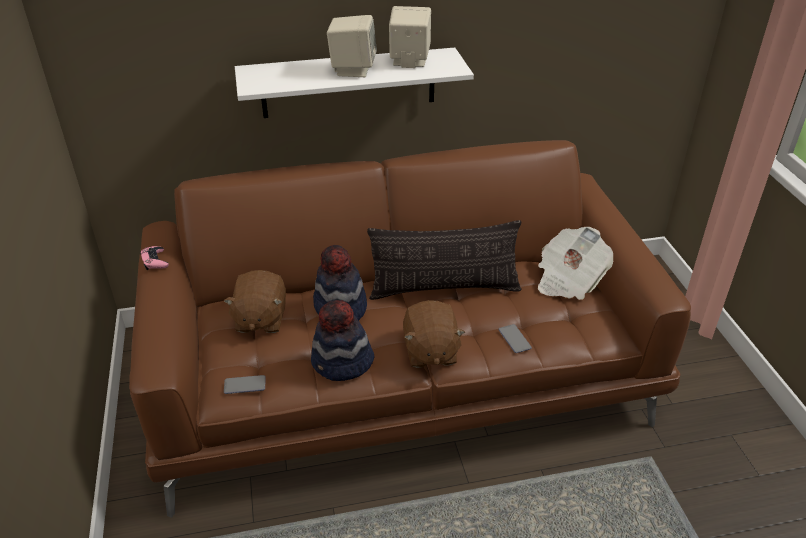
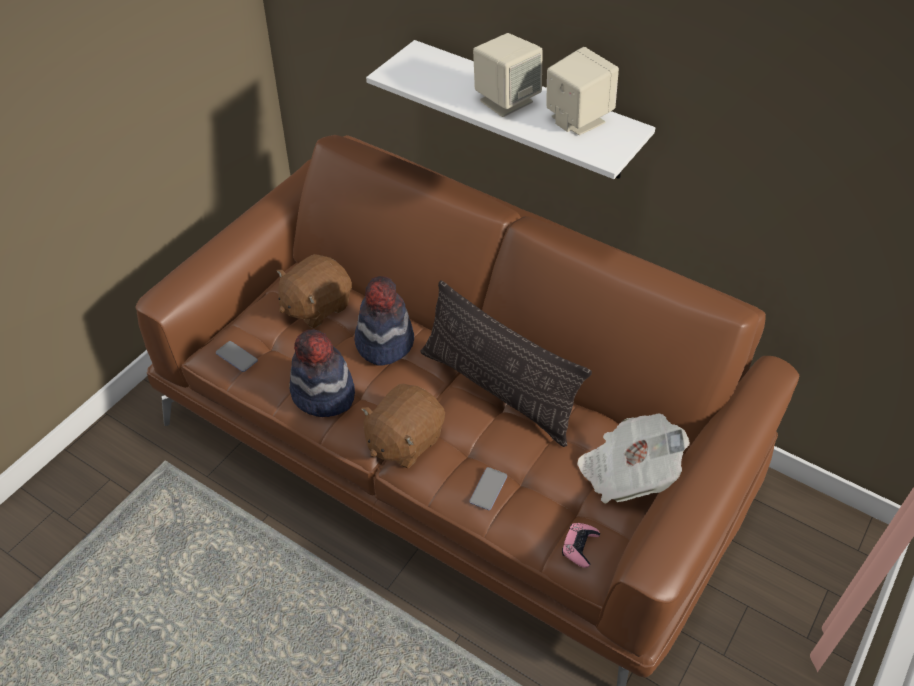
camera: 45 degrees right, 10 degrees up
(155, 261) = (273, 198): pink game controller -> pink game controller (579, 547)

